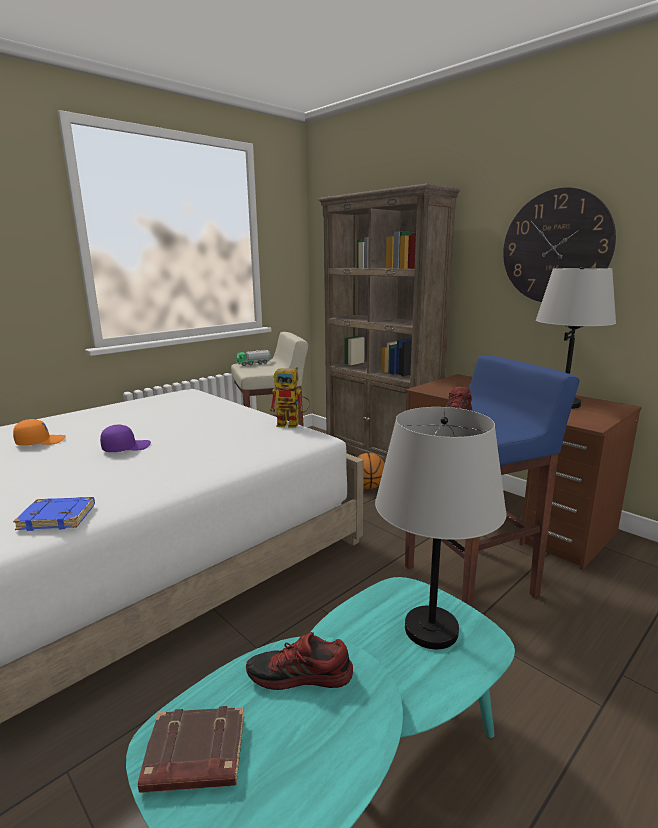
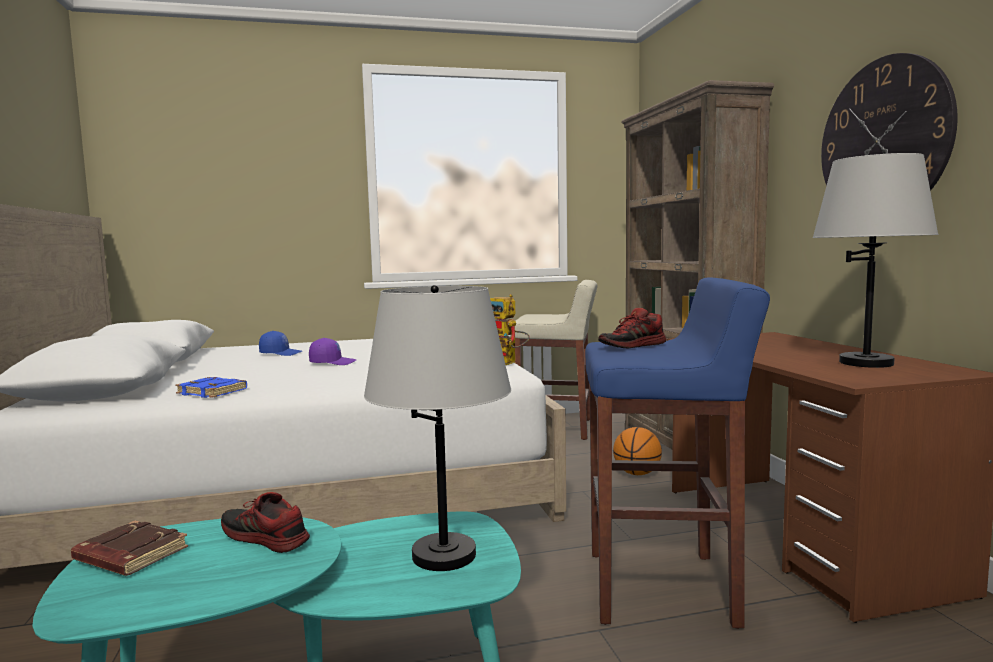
camera: 30 degrees right, 10 degrees down
(40, 441) = (281, 353): orange cap -> blue cap
(253, 364) = (544, 314): toy truck -> none

